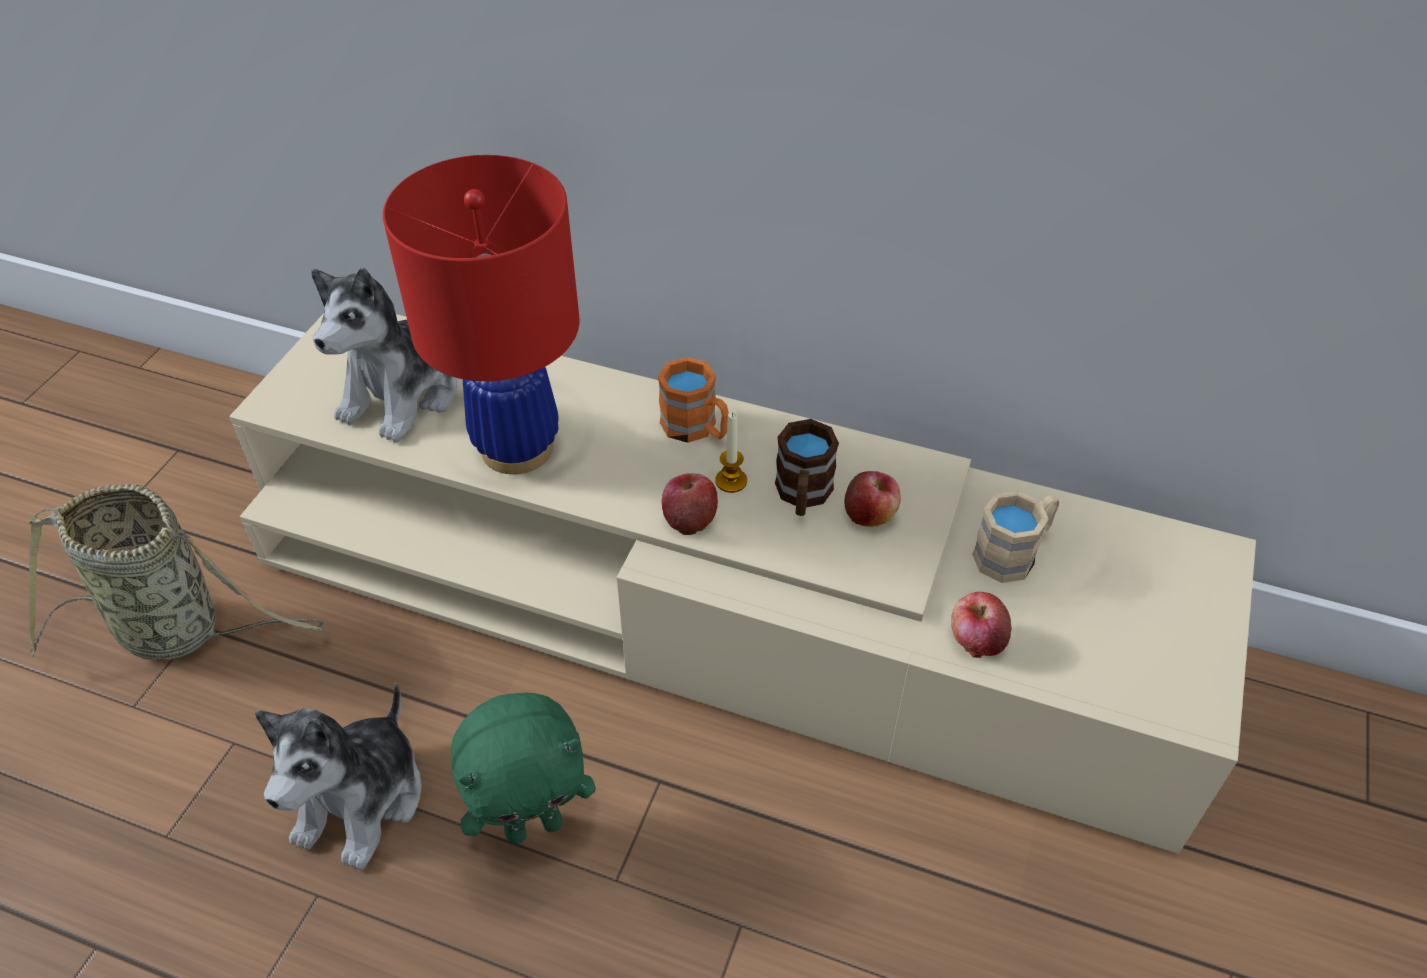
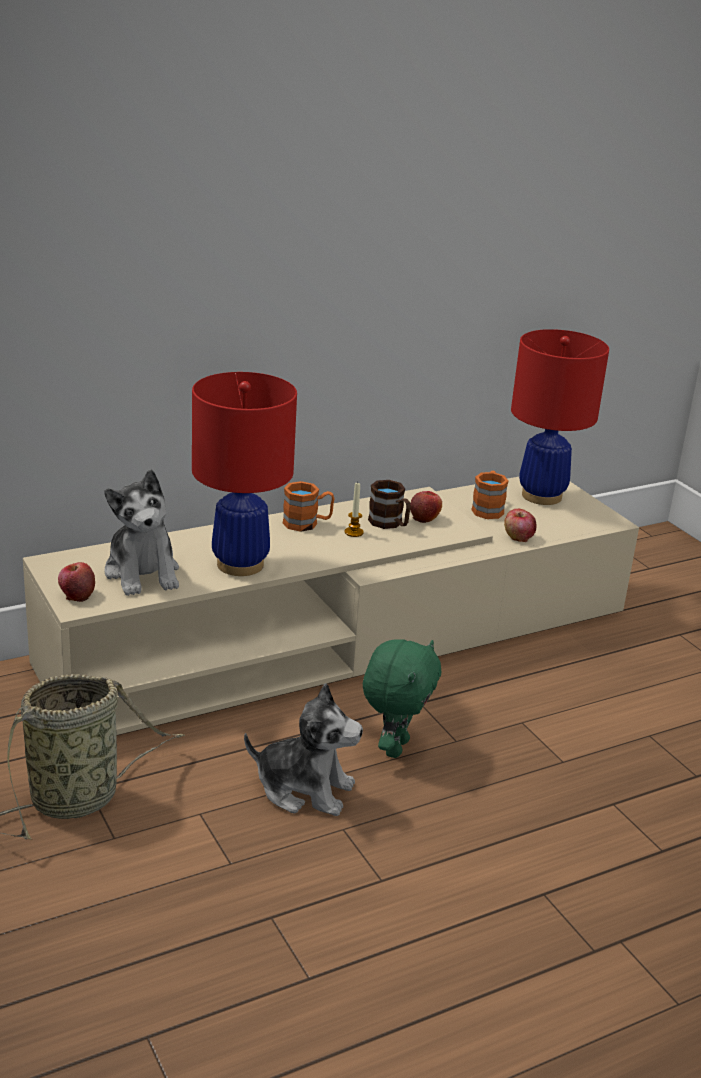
camera: 50 degrees left, 20 degrees down
(362, 800) = (304, 789): plush toy -> plush toy turned 45 degrees counterclockwise
(689, 518) = (359, 550): apple -> apple (77, 594)
(1013, 553) = (488, 508): beige mug -> orange mug
(1148, 582) = (542, 496): none -> red table lamp

